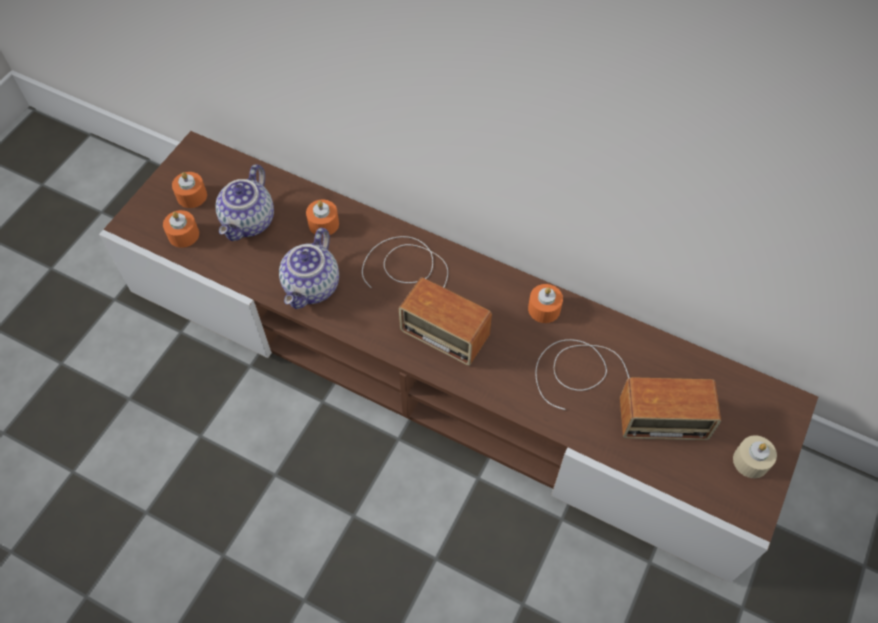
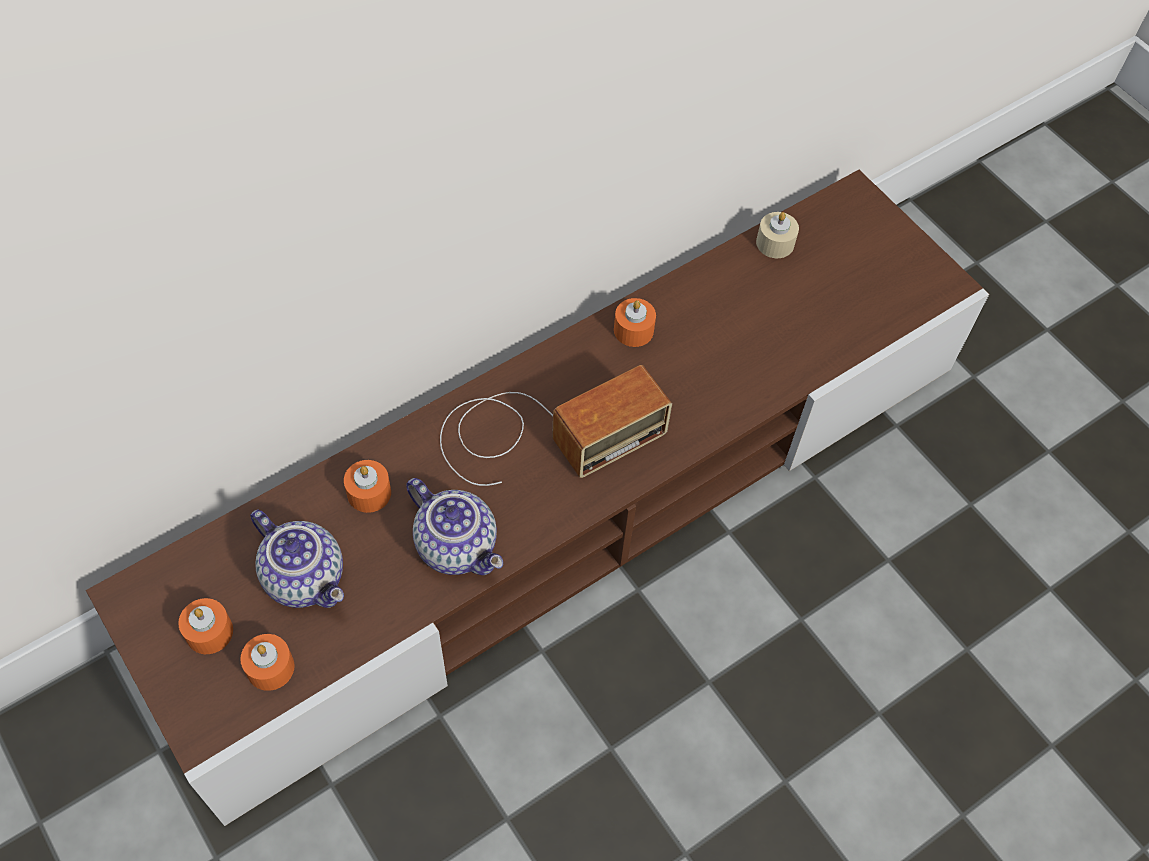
camera: 65 degrees left, 0 degrees up
(615, 391) = (767, 320): radio -> none
(751, 461) = (898, 256): beige candle -> beige candle (775, 243)

